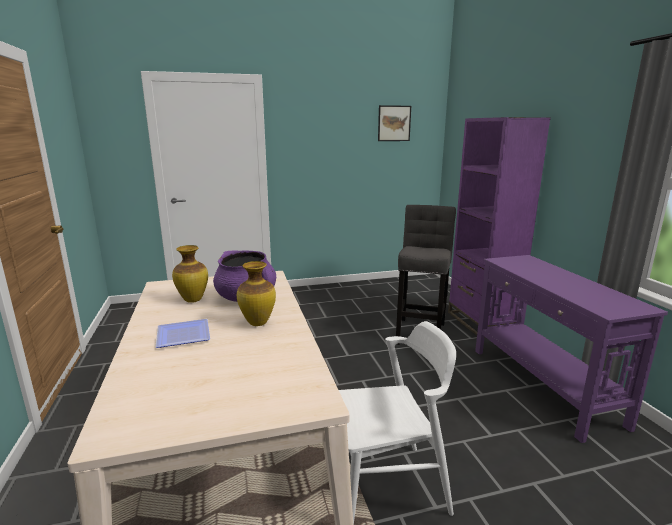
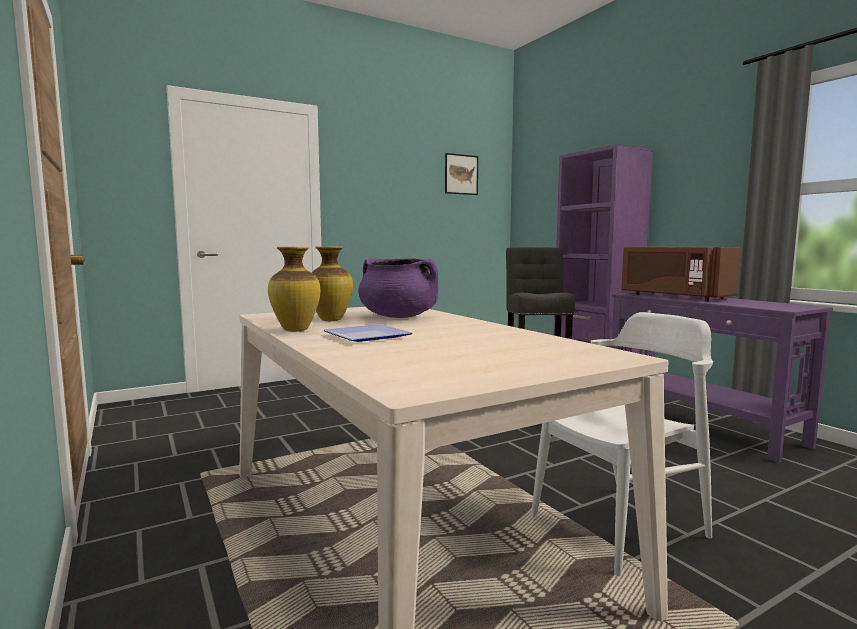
camera: 15 degrees left, 10 degrees down
(257, 323) = (445, 327): vase -> vase (295, 330)
(532, 271) = (673, 296): none -> brown microwave

